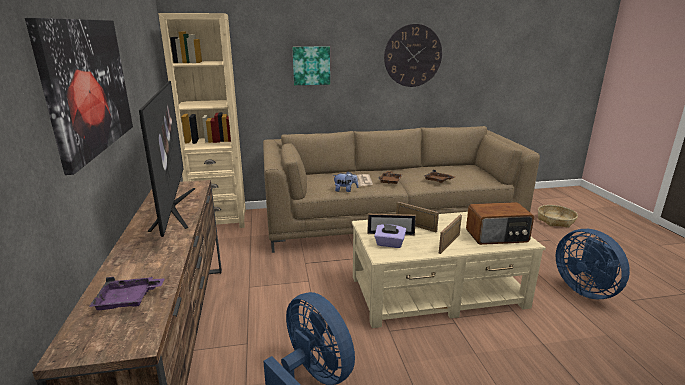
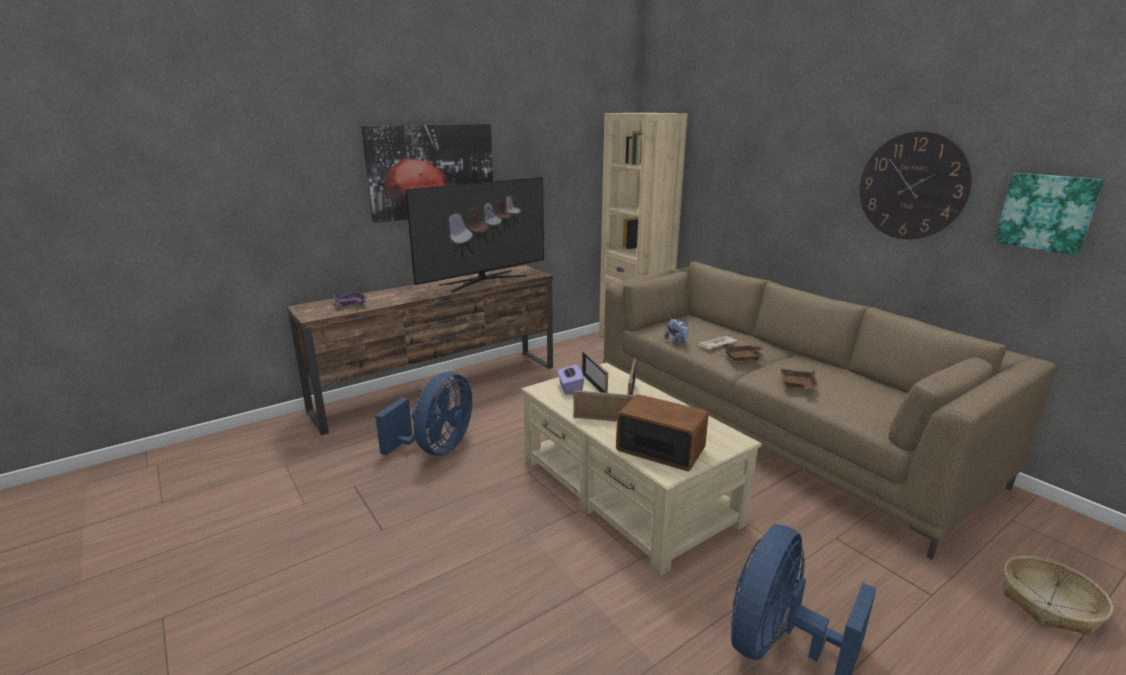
camera: 65 degrees right, 0 degrees up
(311, 65) = (761, 182): picture -> picture (1047, 212)
(497, 236) = (660, 449): radio -> radio turned 150 degrees clockwise

